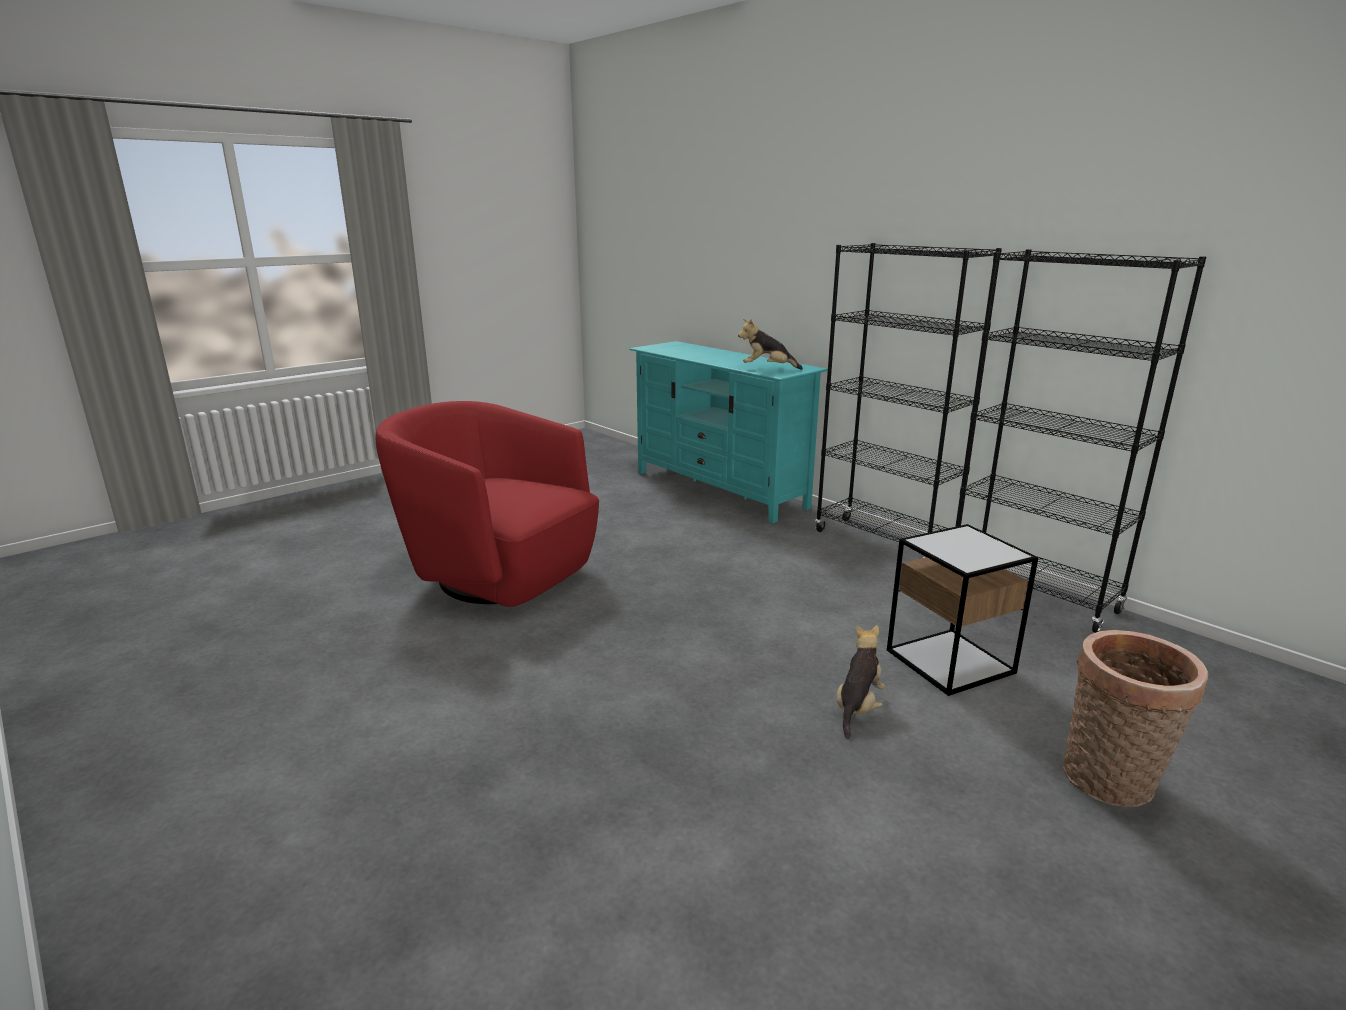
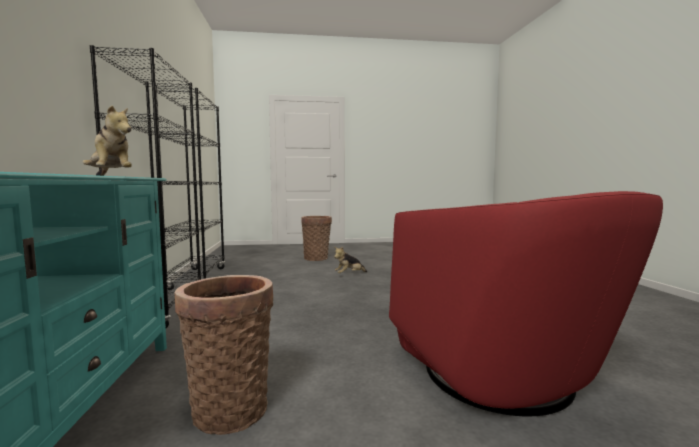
camera: 145 degrees left, 15 degrees down
(655, 515) = (230, 407): none -> basket
(949, 661) = (290, 274): side table -> none

